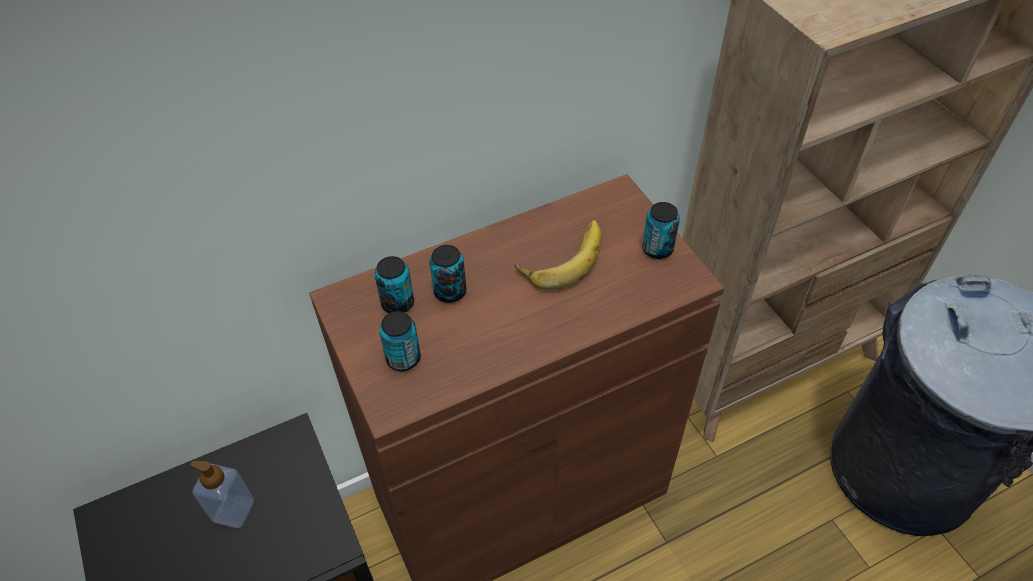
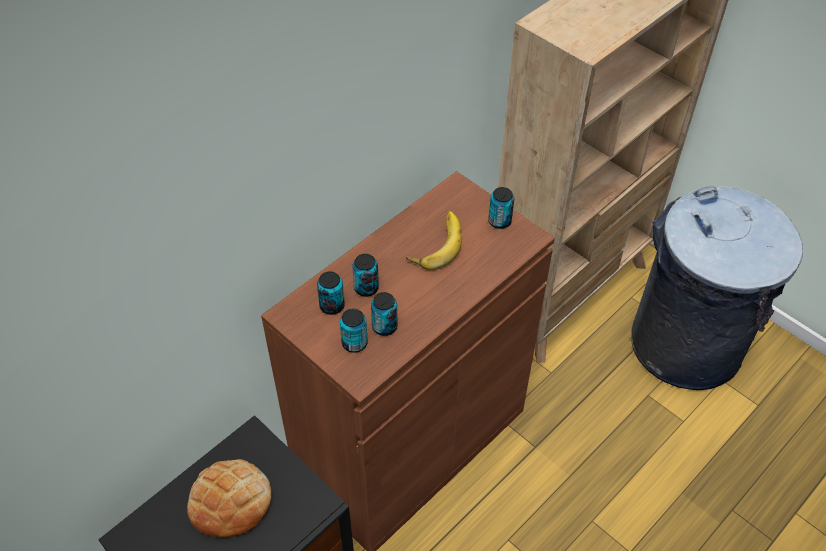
camera: 20 degrees left, 0 degrees up
(233, 510) = (230, 501): soap dispenser -> bread
(450, 347) = (384, 327): none -> can

